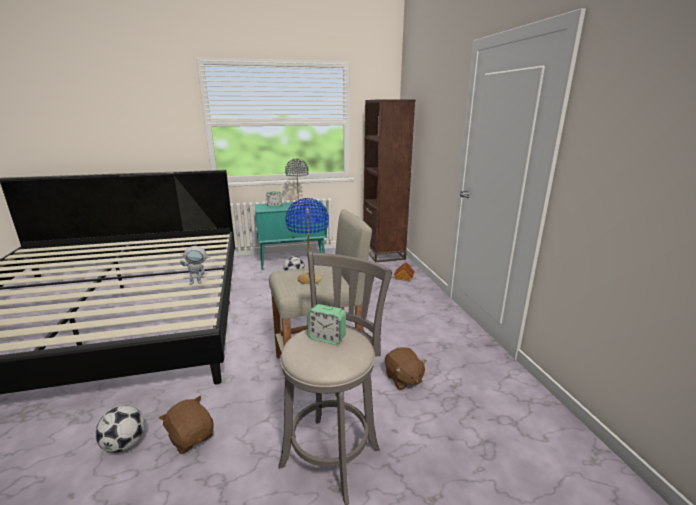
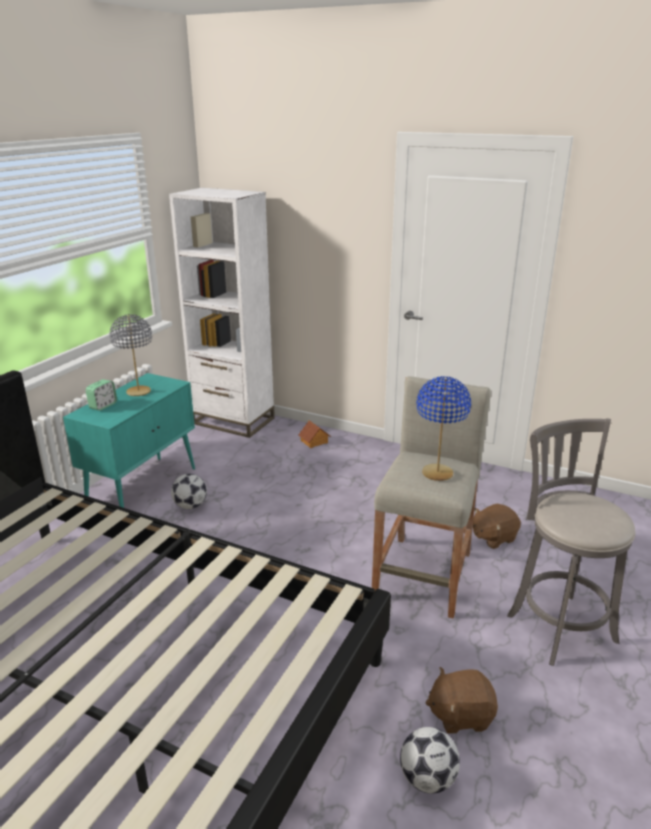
camera: 50 degrees left, 5 degrees up
(199, 282) = (212, 568): toy robot -> none
(327, 338) = (574, 508): alarm clock -> none
(383, 252) = (233, 421): brown bookcase -> white bookcase
(403, 379) = (493, 537): brown plush toy -> brown plush toy turned 135 degrees clockwise

